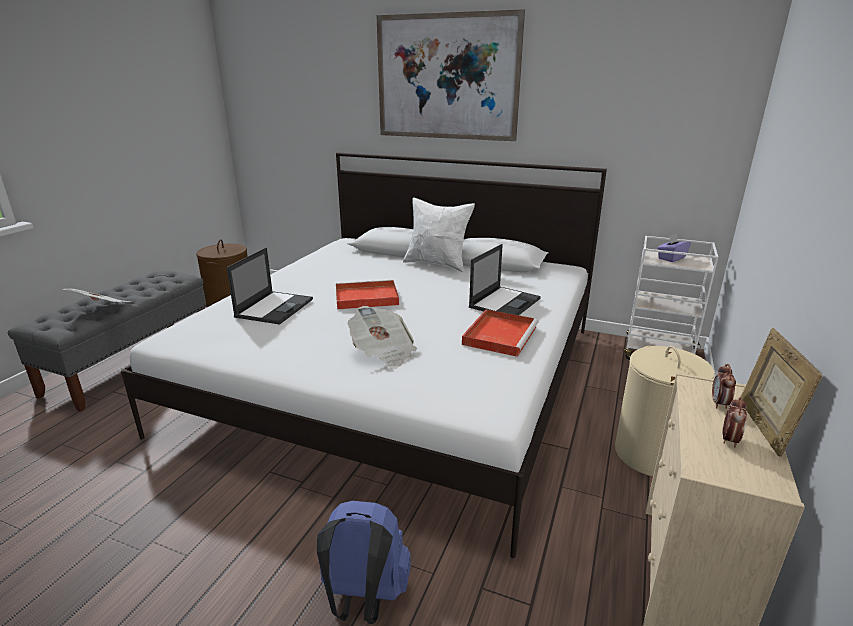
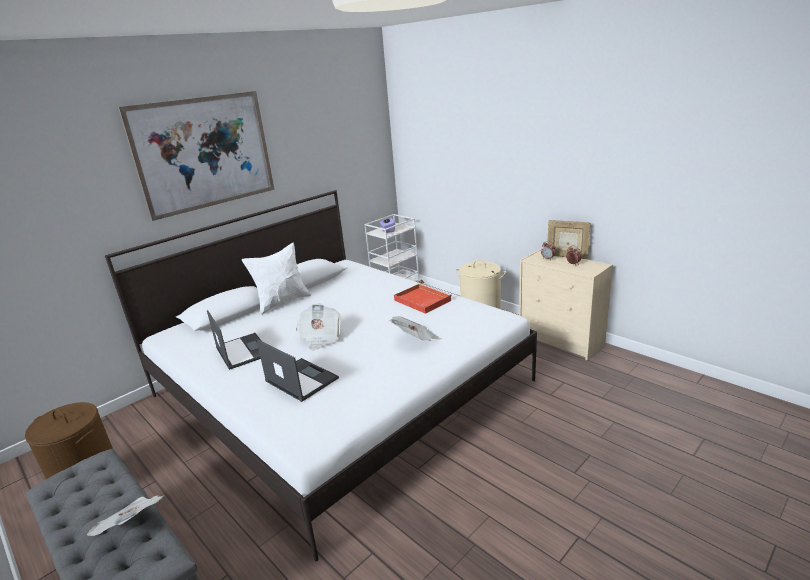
camera: 65 degrees left, 0 degrees up
(364, 600) = (548, 435): blue backpack -> none
(365, 298) = (320, 337): red tray -> newspaper
(505, 302) = (378, 291): laptop -> laptop (242, 351)

